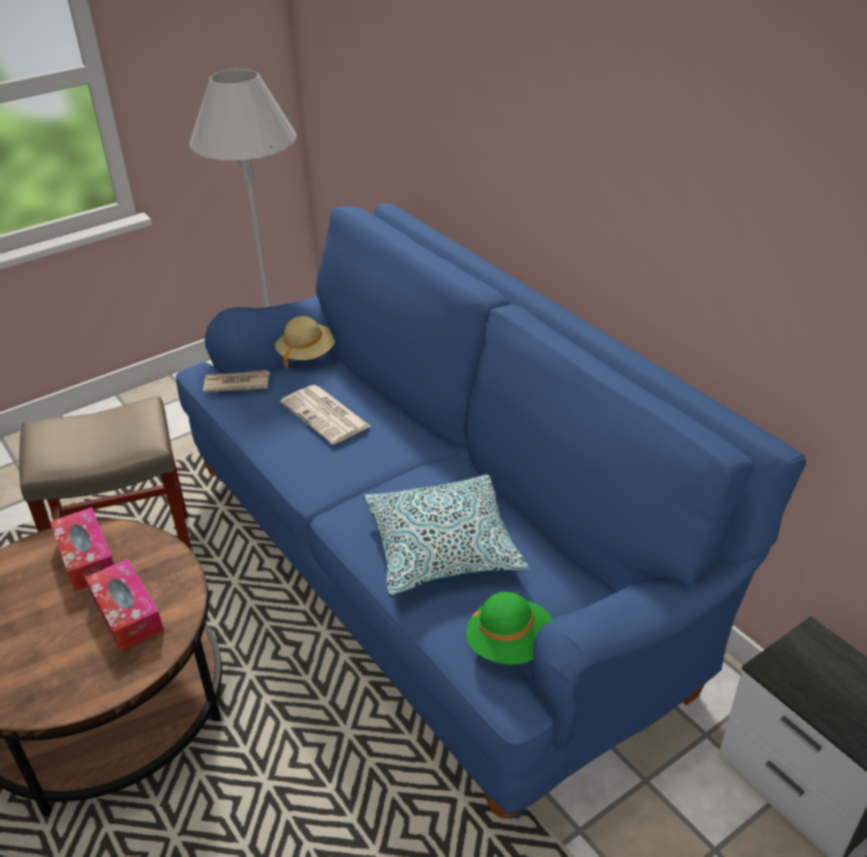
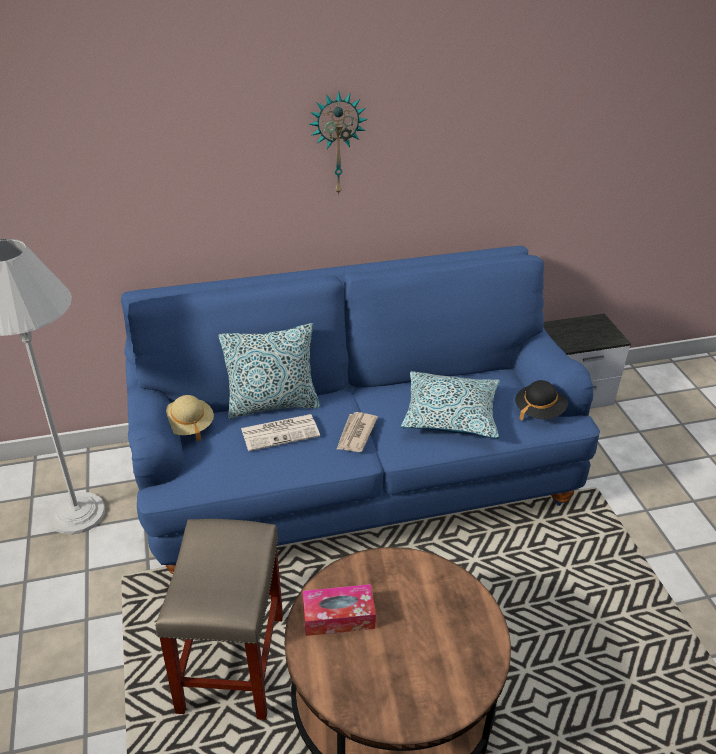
camera: 70 degrees left, 0 degrees up
(127, 613) = (414, 597): tissue box -> none
(236, 383) = (201, 472): newspaper -> newspaper (355, 434)
(377, 397) = (272, 404): none -> pillow
(509, 644) = (539, 411): green hat -> black hat
(586, 125) = (337, 143): none -> wall clock

